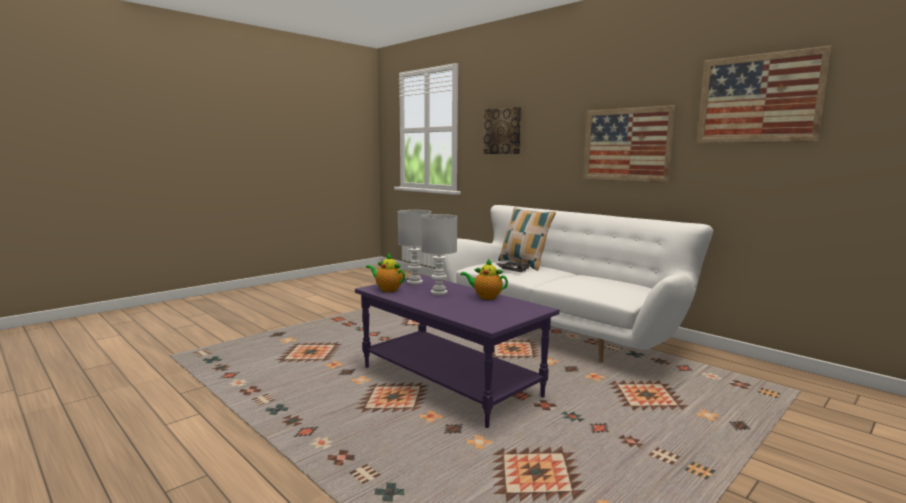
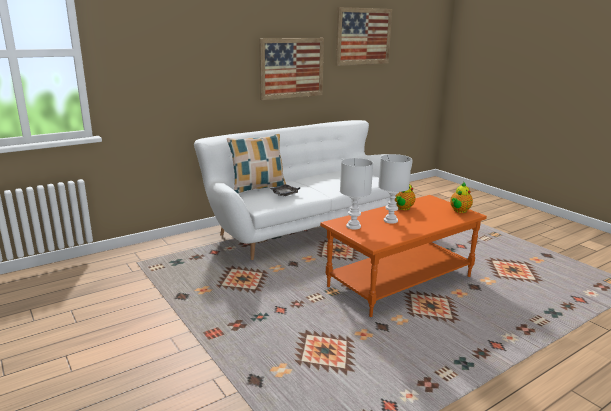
camera: 80 degrees left, 10 degrees up
(387, 289) = (380, 238): teapot -> teapot (459, 211)
(451, 381) = (399, 281): purple coffee table -> orange coffee table
(503, 131) = (163, 56): picture -> none

